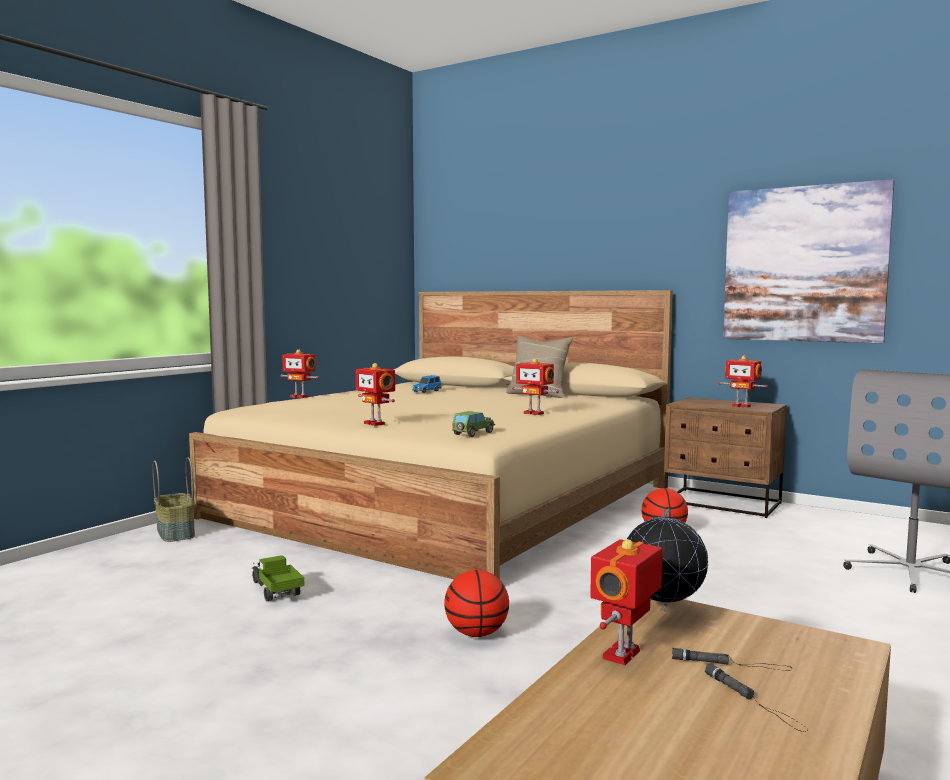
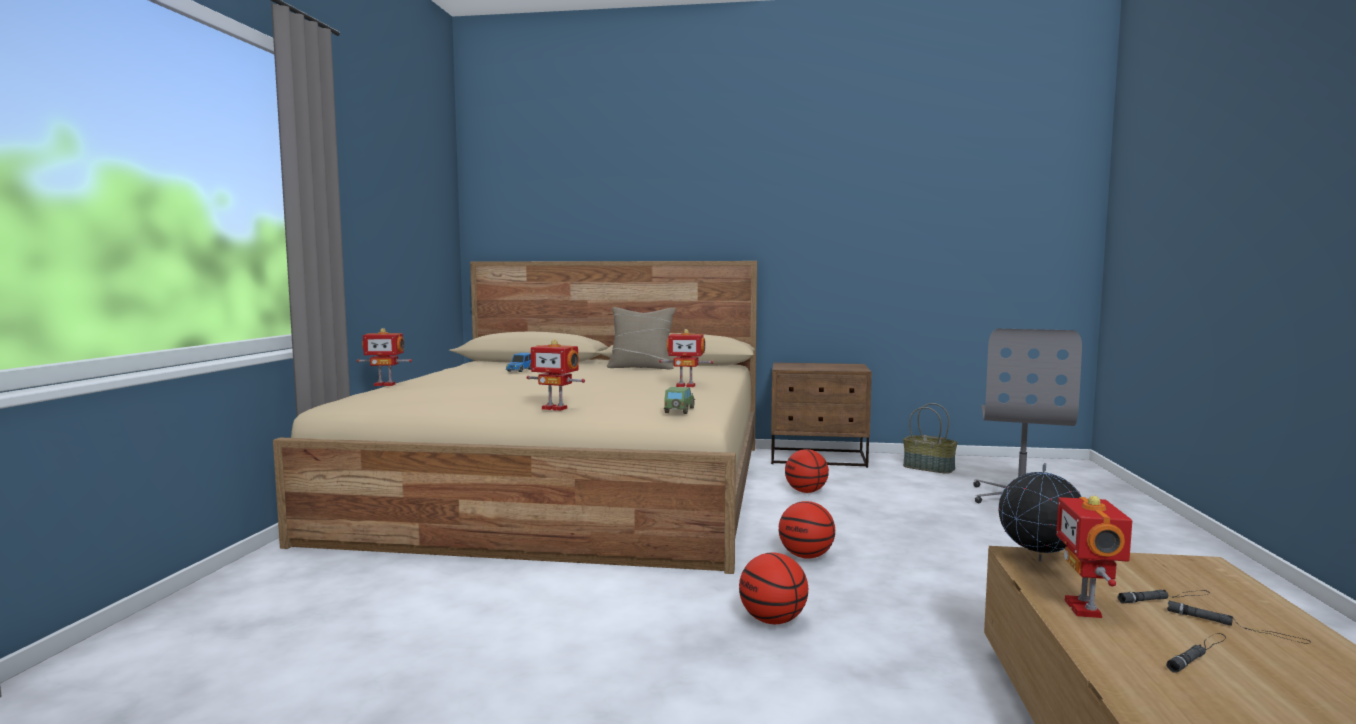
camera: 25 degrees left, 0 degrees up
(176, 533) = (279, 570): basket -> basket (929, 468)
(276, 591) = (503, 618): toy truck -> none
(581, 588) = (806, 556): none -> basketball
(660, 711) = (1198, 653): none -> black flashlight
(741, 406) = (836, 367): toy robot -> none
(804, 264) = (876, 238): picture -> none

